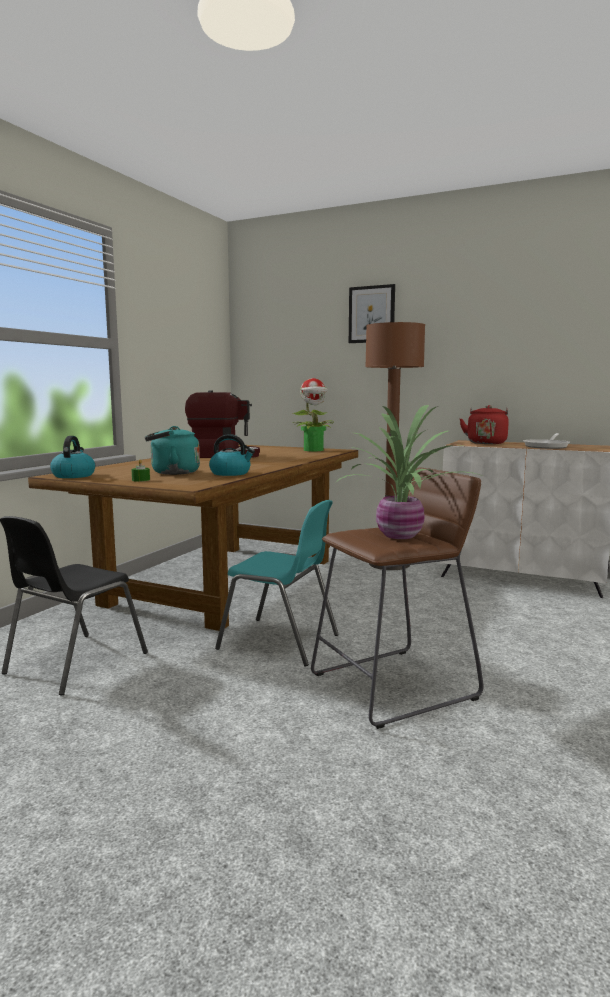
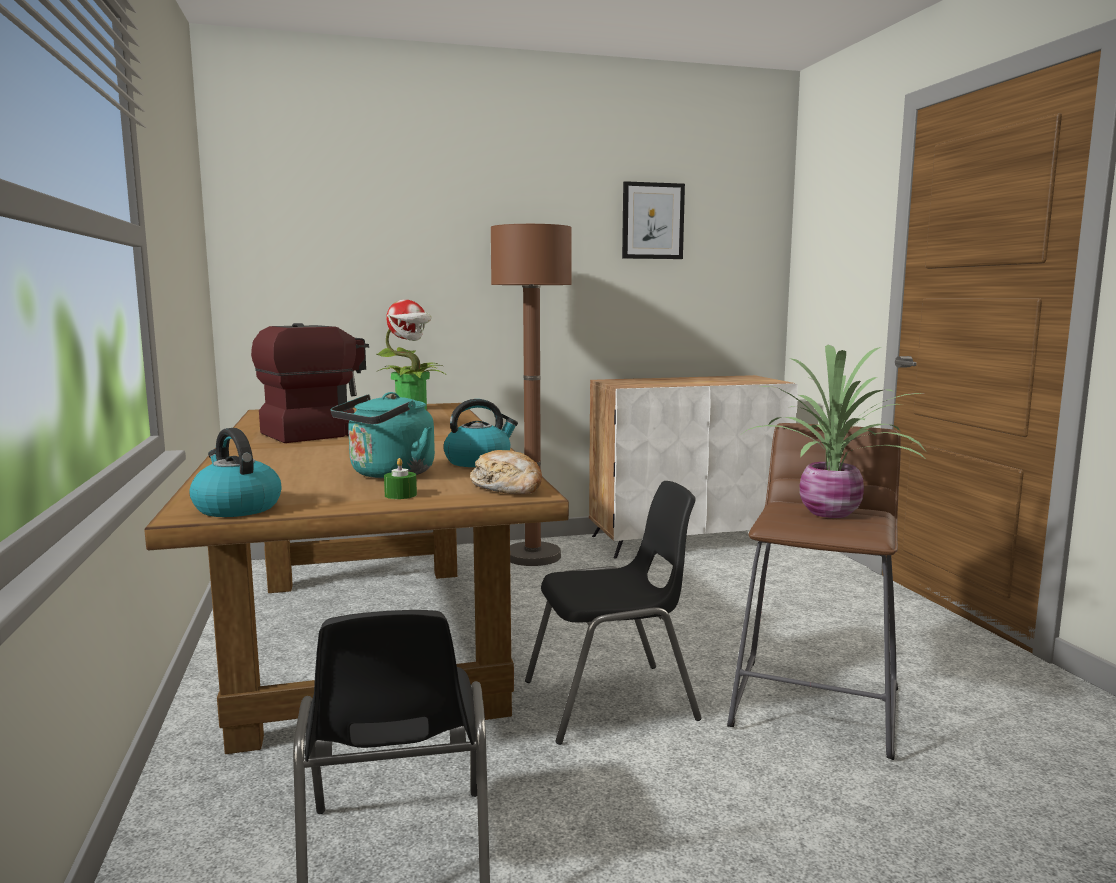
camera: 40 degrees left, 0 degrees up
(192, 484) = (508, 488): none -> bread
(280, 642) = (613, 701): turquoise chair -> black chair
(371, 314) = (464, 207): picture -> picture (652, 221)
(486, 443) = (639, 381): red kettle -> none
(547, 446) = (713, 381): frying pan -> none

